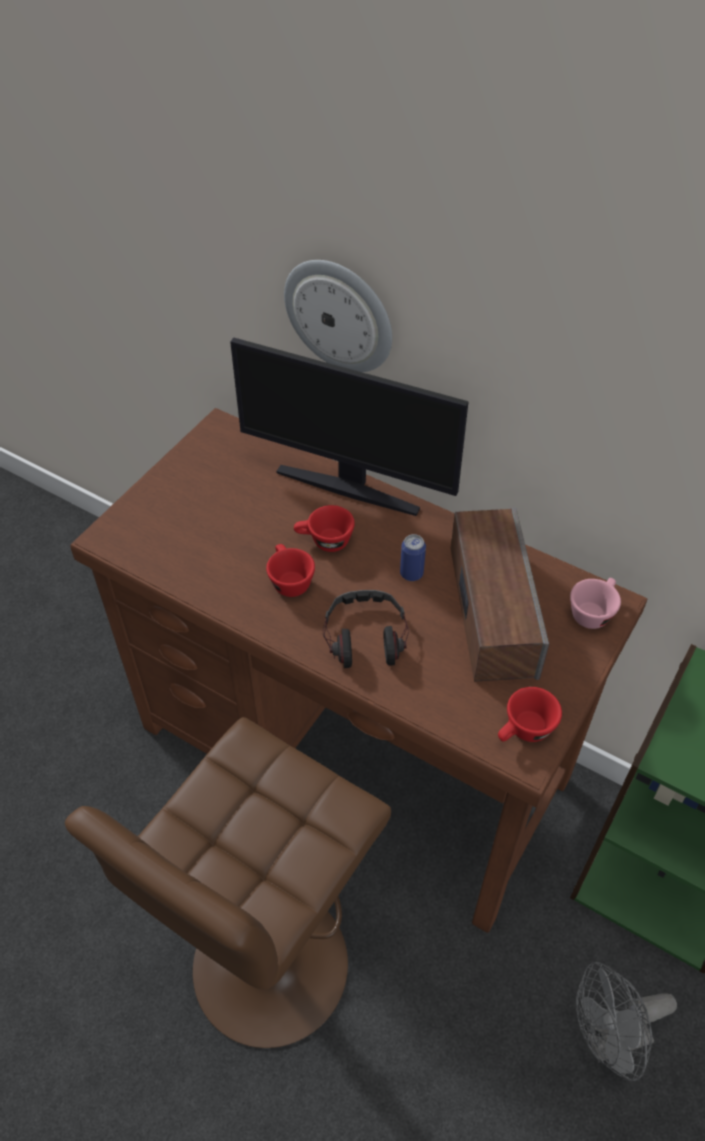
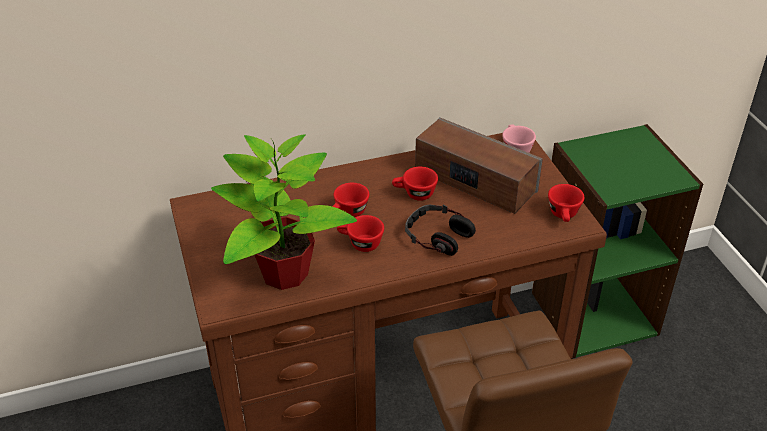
camera: 50 degrees left, 10 degrees down
(190, 551) = (283, 273): none -> potted plant
(339, 315) = (275, 56): wall clock -> none
(349, 487) = (318, 181): monitor -> none
(411, 573) = (414, 194): can -> red cup
(607, 1039) = (663, 399): grey fan -> none

